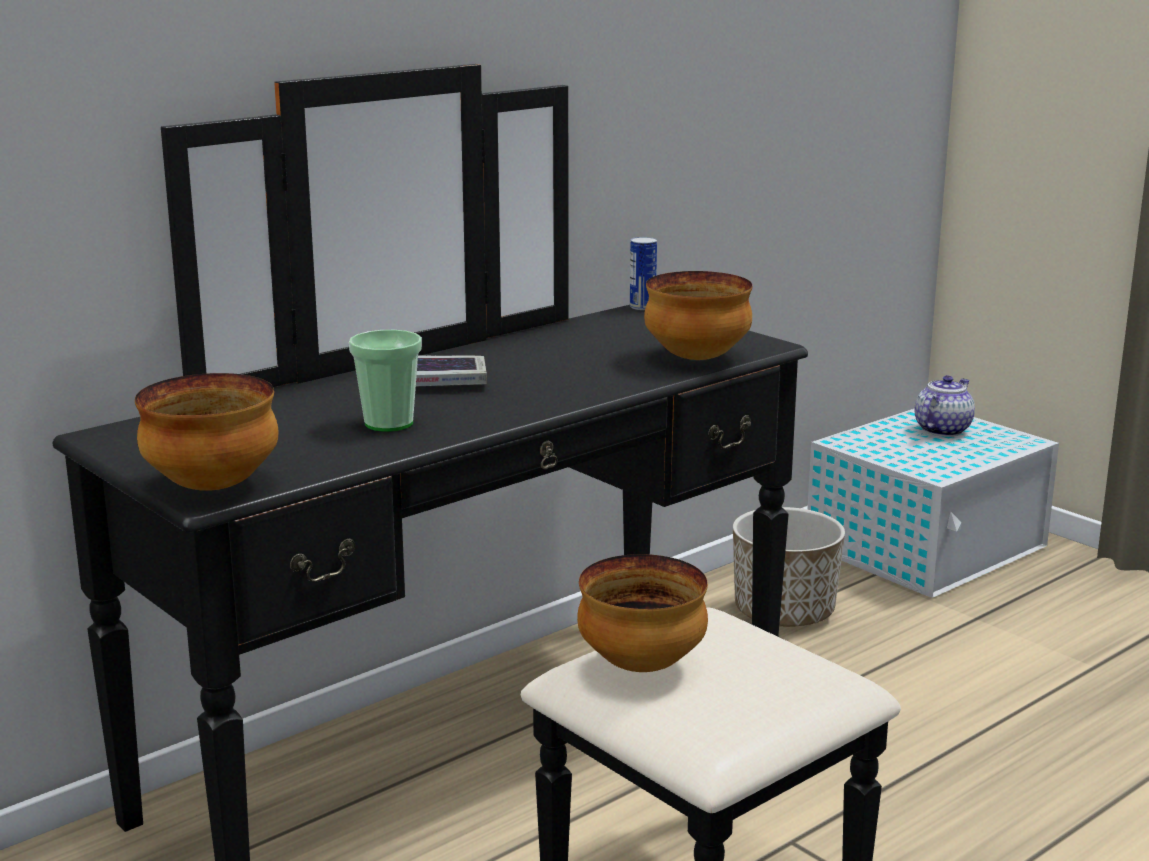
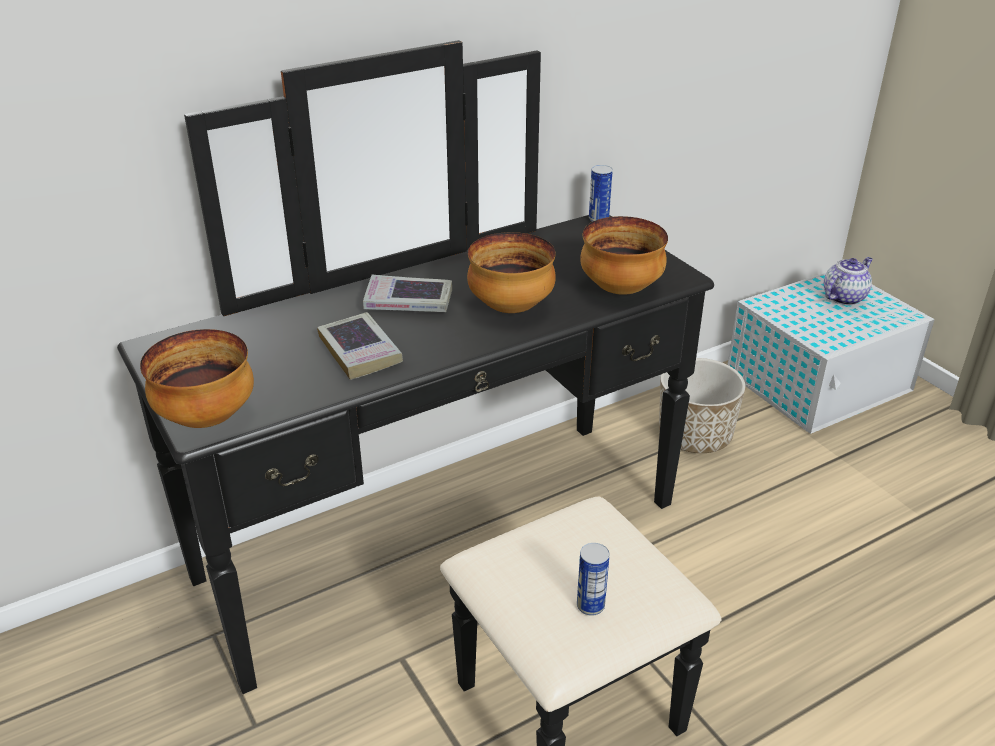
camera: 10 degrees right, 15 degrees up
(389, 423) = (360, 351): cup -> book
(642, 666) = (527, 564): bowl -> bowl (511, 308)
(737, 695) = (590, 605): none -> can

